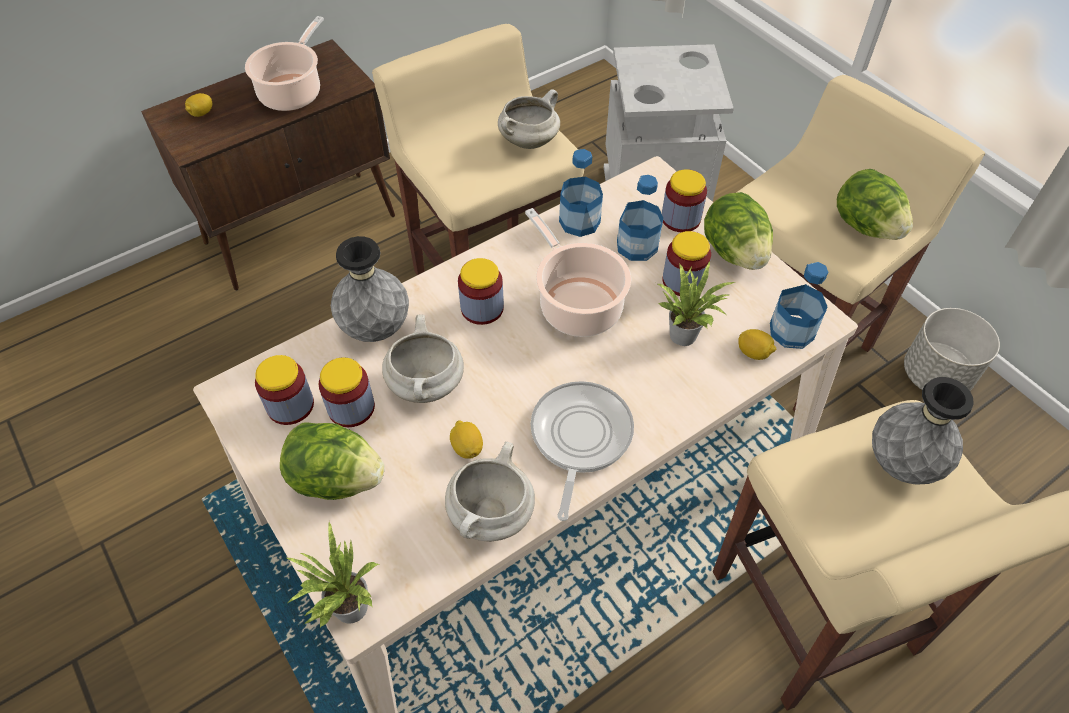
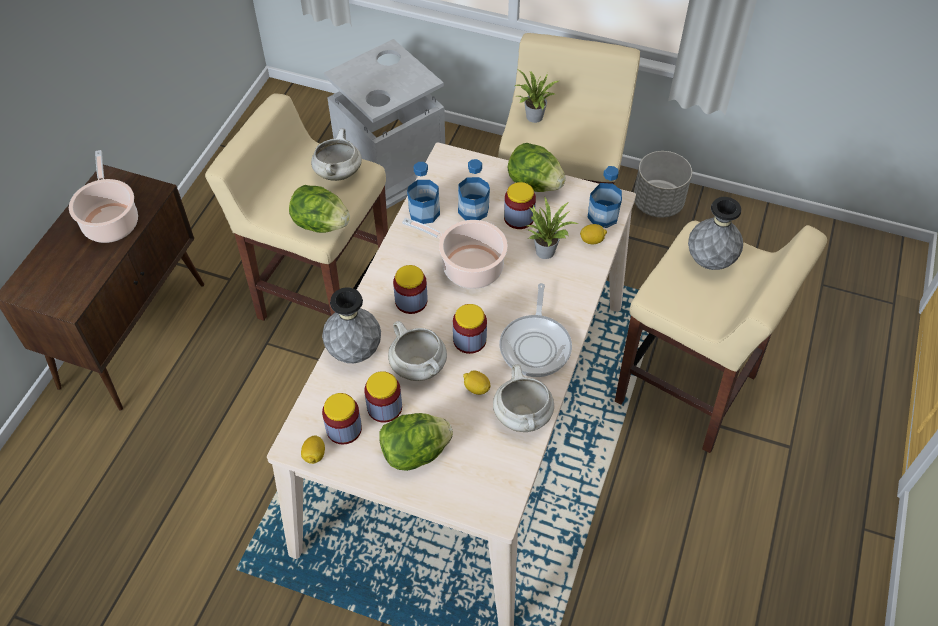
camera: 35 degrees left, 0 degrees up
(202, 113) = (50, 274): lemon -> lemon (314, 455)
(346, 609) = (487, 515): potted plant -> potted plant (533, 118)
(579, 438) = (536, 345): frying pan -> frying pan turned 150 degrees counterclockwise
(680, 218) = (485, 178): jar -> jar (469, 340)
(865, 226) = (593, 128): lettuce -> lettuce (320, 224)

